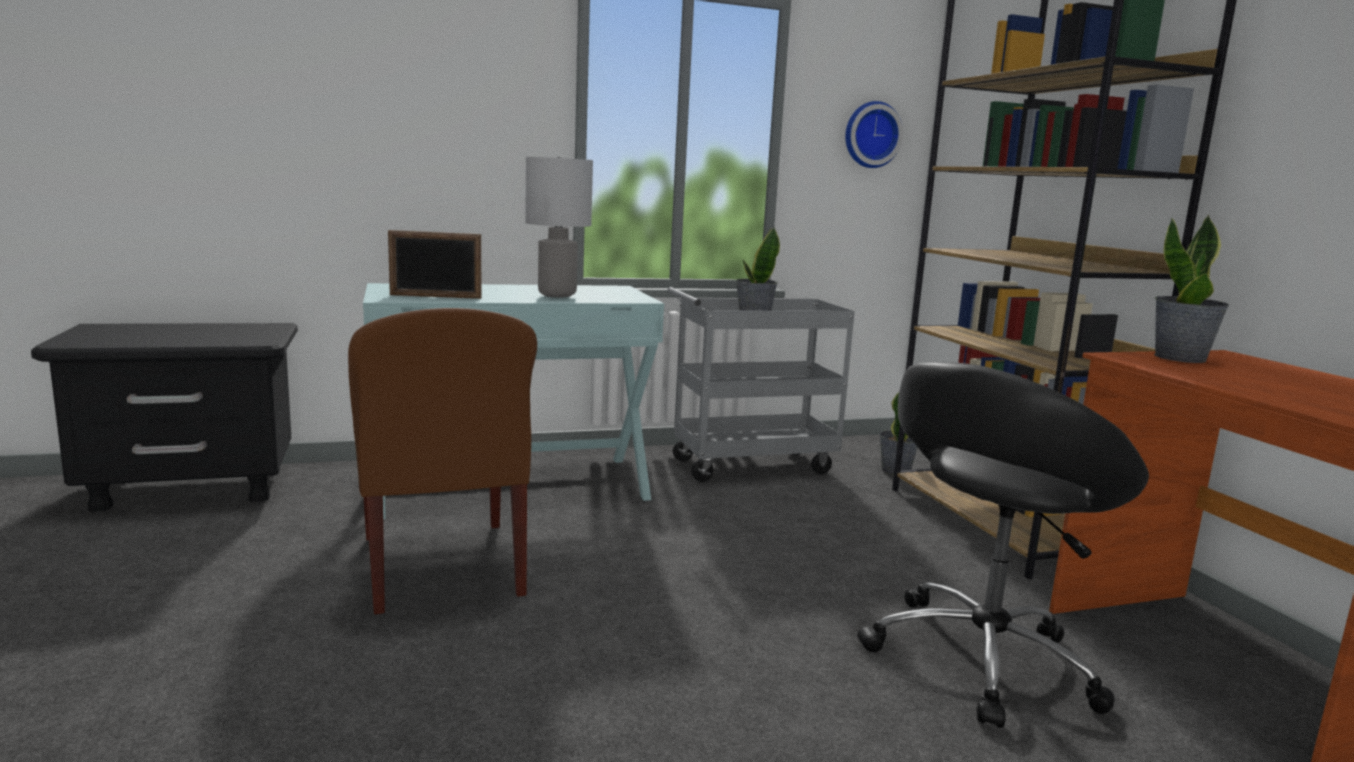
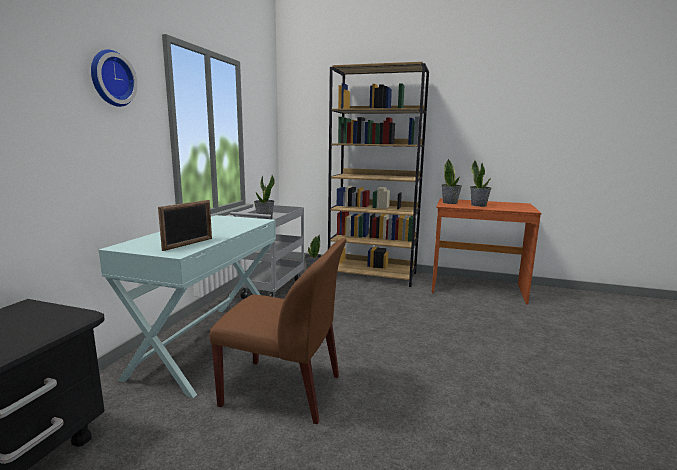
camera: 55 degrees left, 0 degrees up
(557, 296) = (229, 228): grey table lamp -> none
(871, 135) = (265, 127): wall clock -> wall clock (110, 78)
(978, 662) = (452, 313): black office chair -> none
(1247, 379) = (478, 205): none -> potted plant

